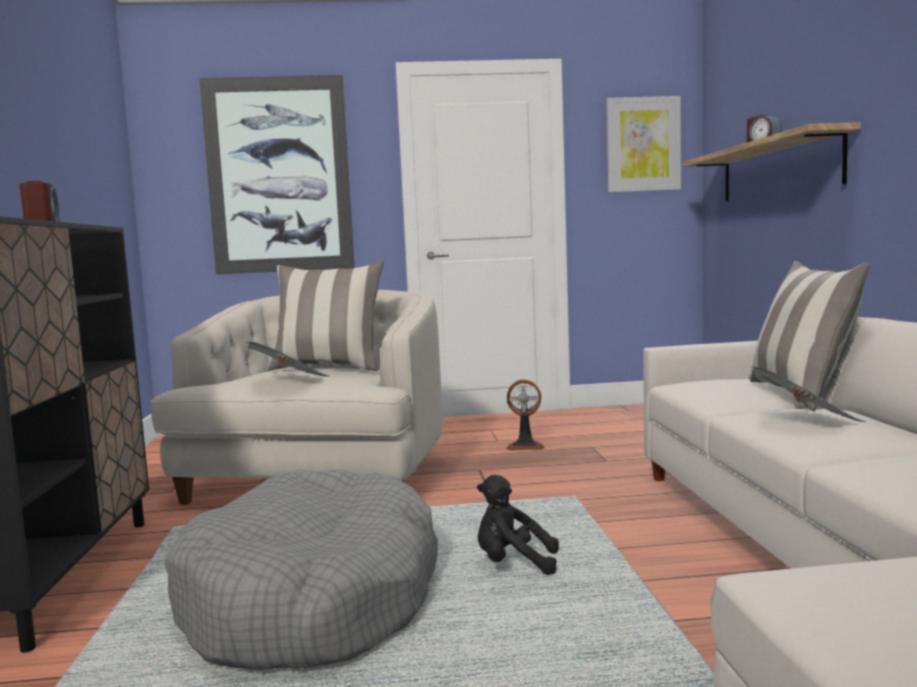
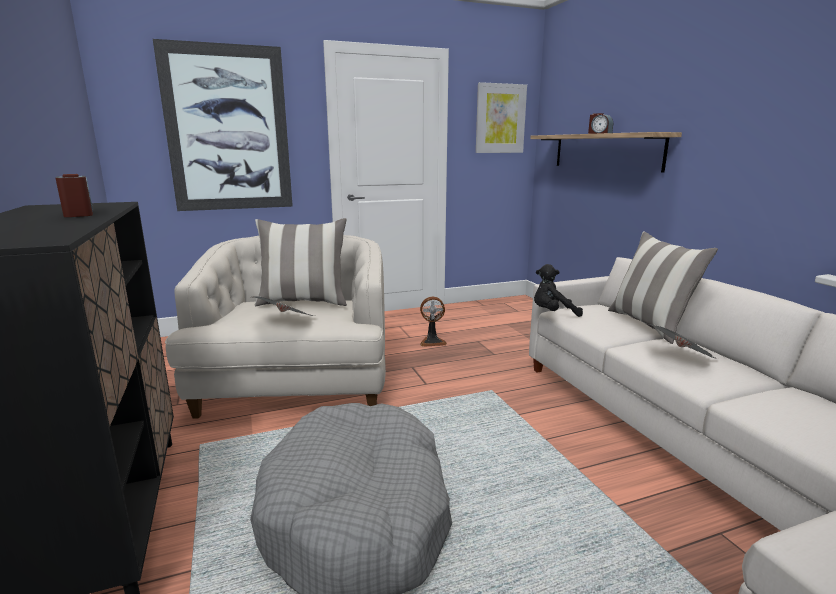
camera: 15 degrees left, 10 degrees up
(513, 564) = (485, 461): black plush toy -> black plush toy (553, 313)

